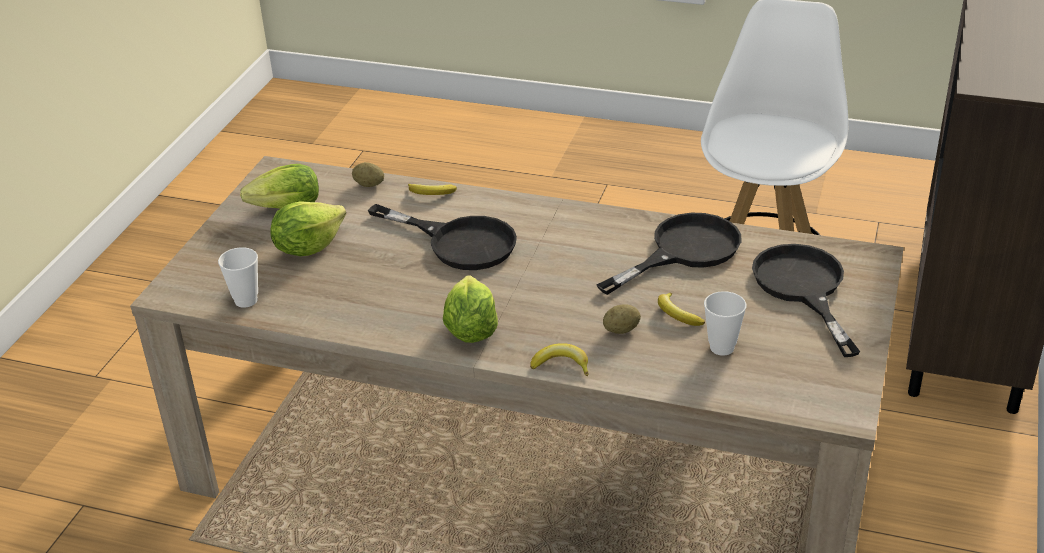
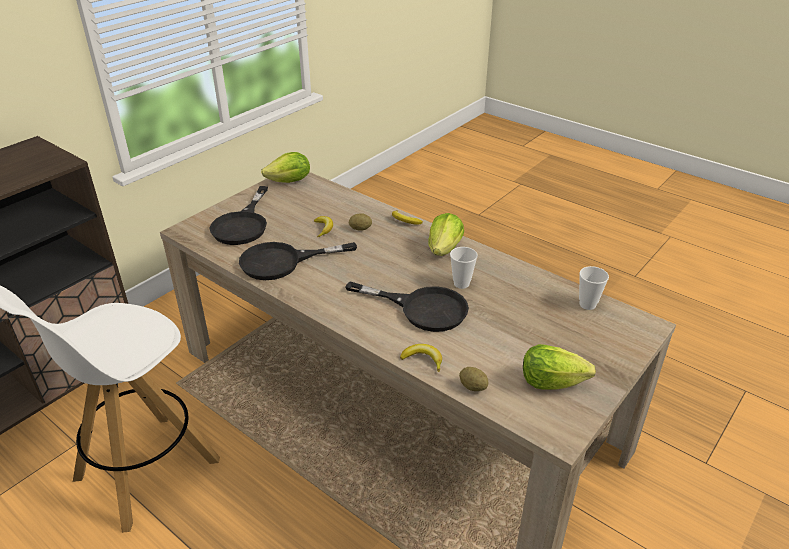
camera: 160 degrees left, 0 degrees up
(308, 247) = (538, 336): lettuce -> lettuce (290, 181)
(459, 242) = (422, 308): black frying pan -> black frying pan turned 150 degrees clockwise
(722, 347) = (317, 209): cup -> cup (461, 283)

